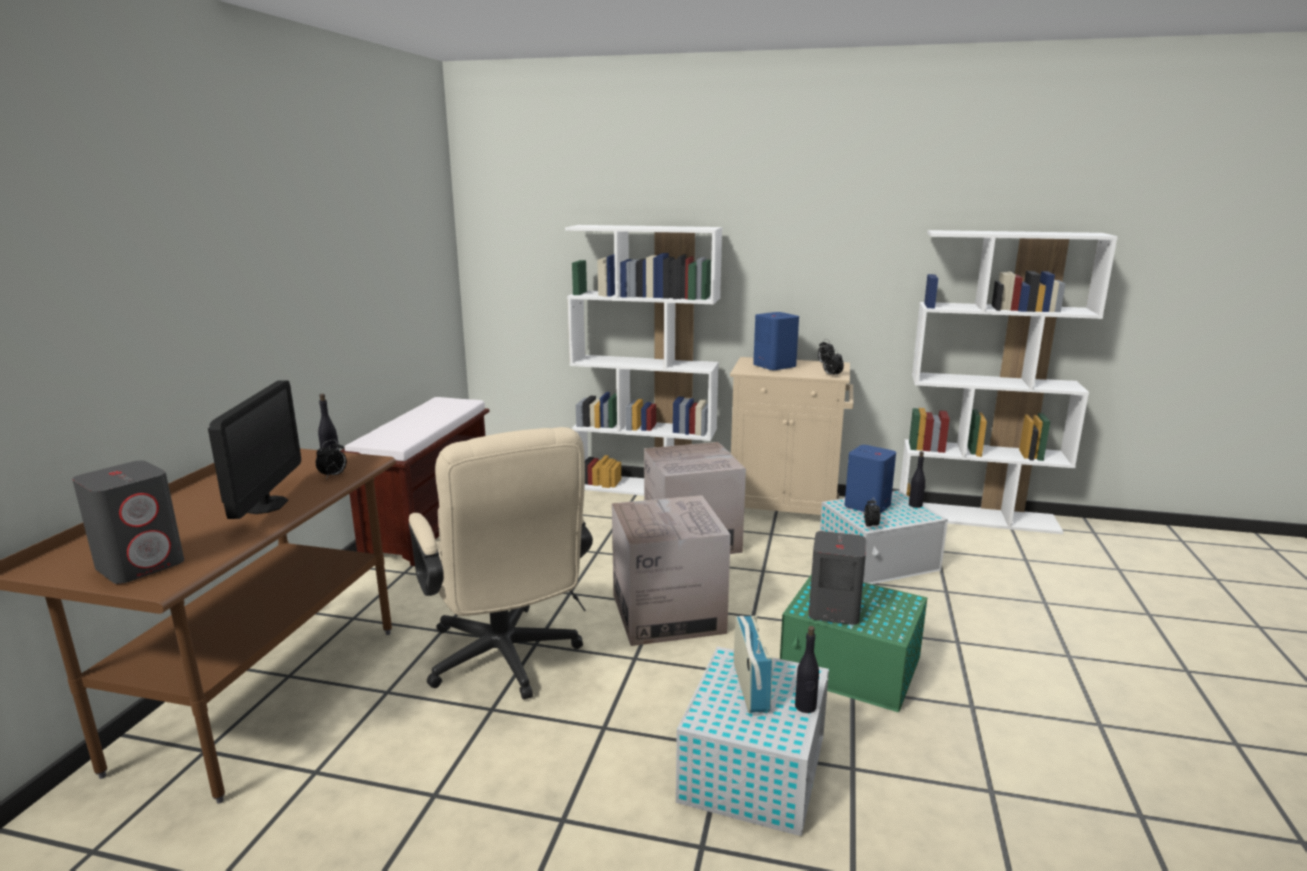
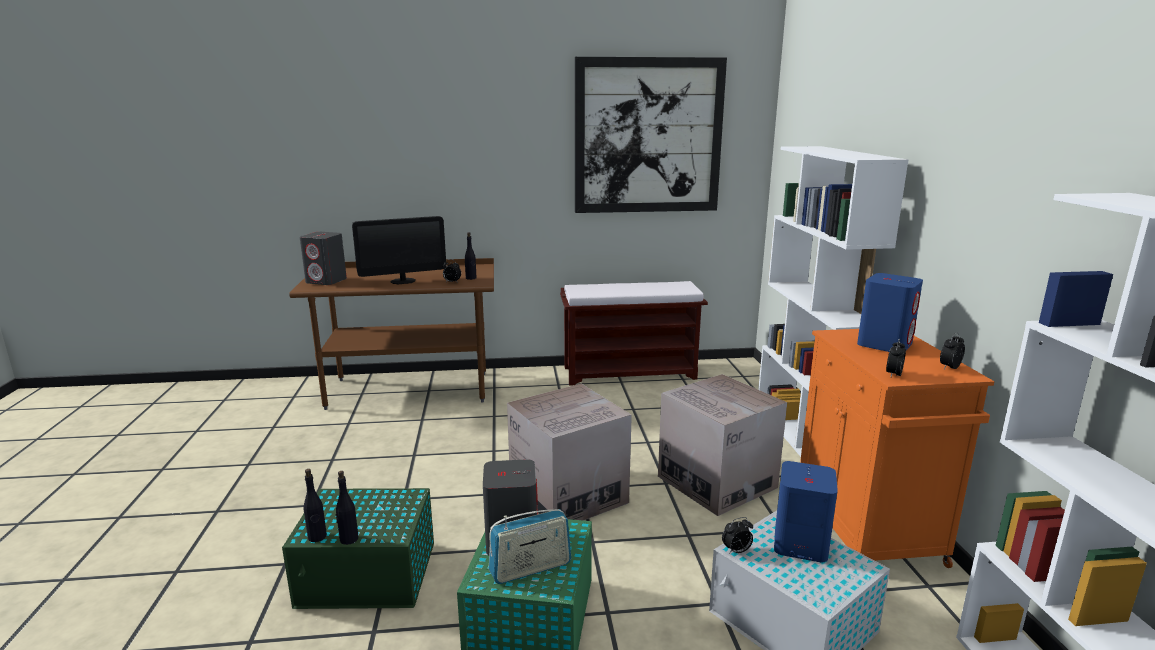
camera: 70 degrees right, 0 degrees up
(378, 229) = (648, 136): none -> picture
(506, 662) = (467, 446): beige office chair -> none
(750, 687) = (373, 510): radio -> radio (530, 568)
(754, 766) = (369, 575): white storage box -> green storage box
(786, 507) = (868, 529): beige cabinet -> orange cabinet
(915, 505) = (848, 586): black bottle -> black bottle (317, 537)

